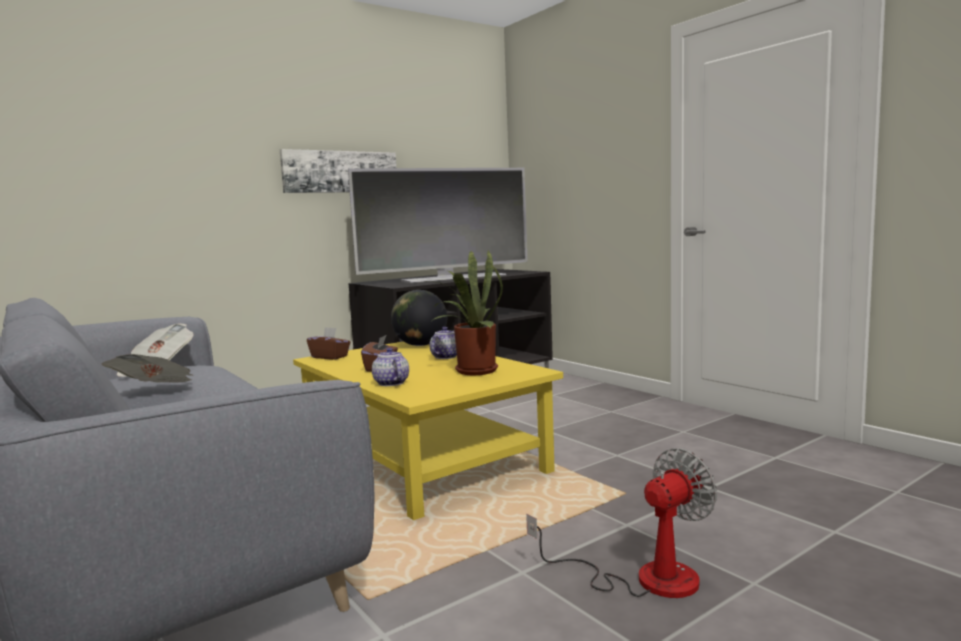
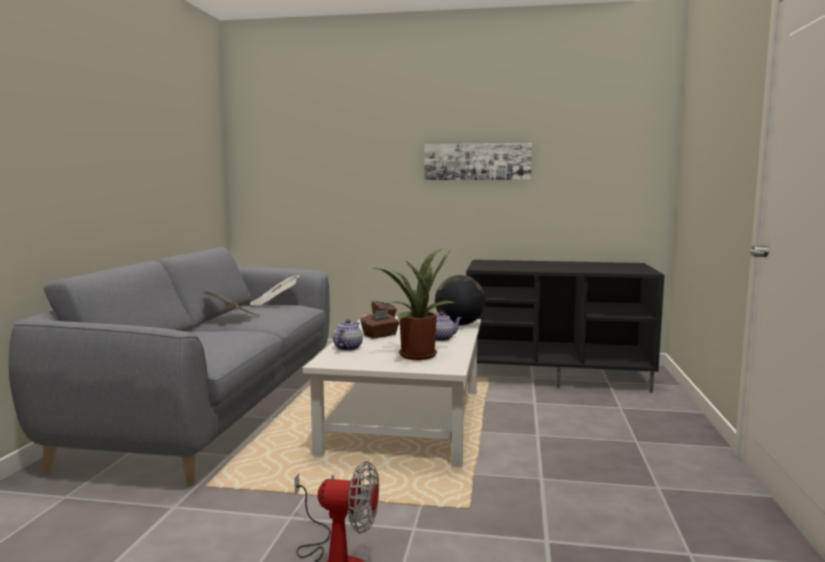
camera: 45 degrees right, 0 degrees up
(421, 459) = (404, 420): yellow coffee table -> white coffee table
(452, 278) = (552, 267): television -> none

